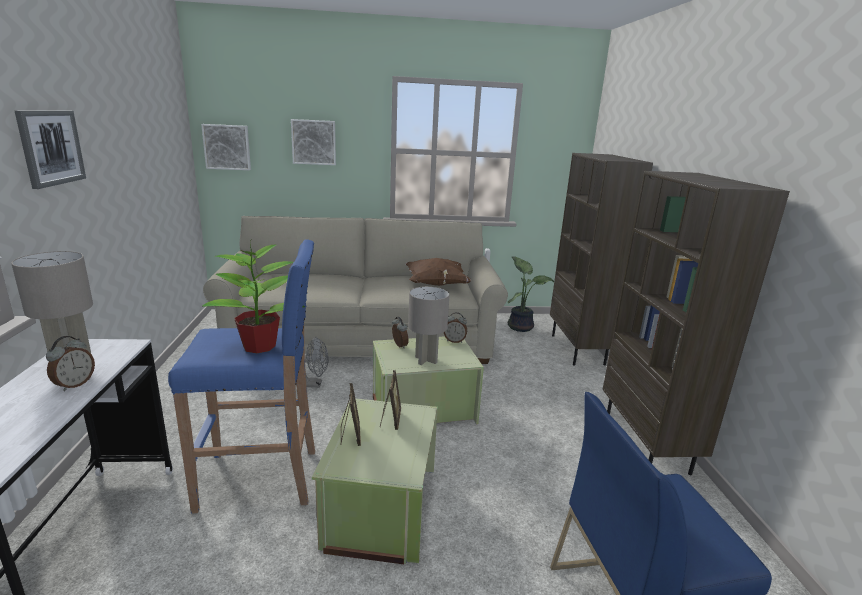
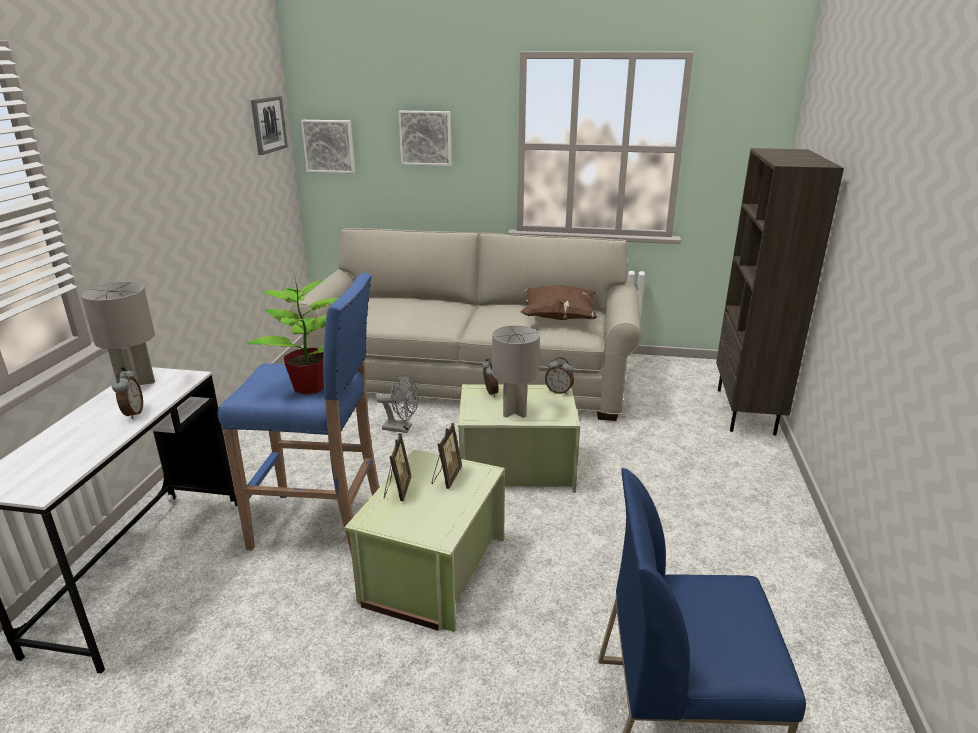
camera: 15 degrees right, 5 degrees up
(50, 147) = (126, 171): picture -> picture (268, 124)
(74, 384) = (132, 413): alarm clock -> alarm clock turned 45 degrees counterclockwise
(520, 326) = (679, 375): potted plant -> none
(647, 444) = (785, 541): brown bookcase -> none

